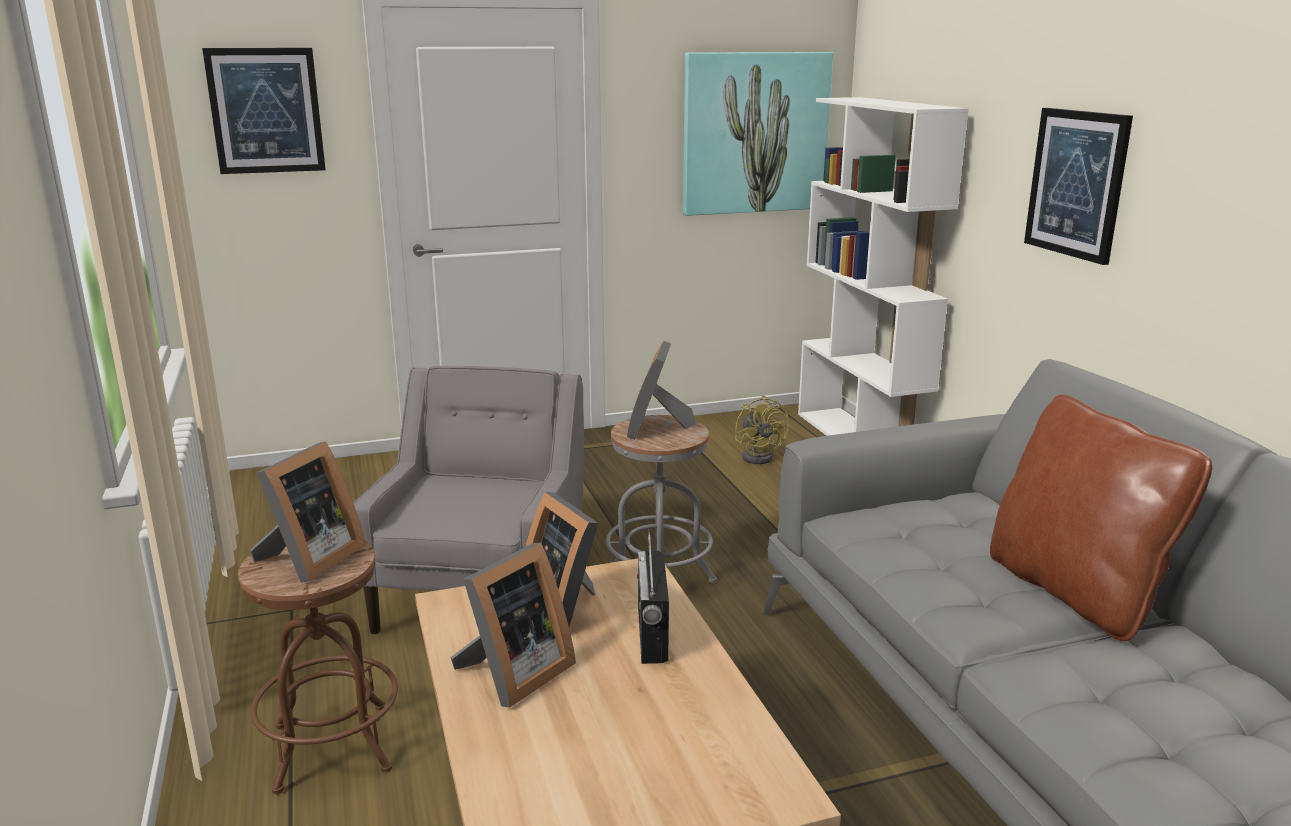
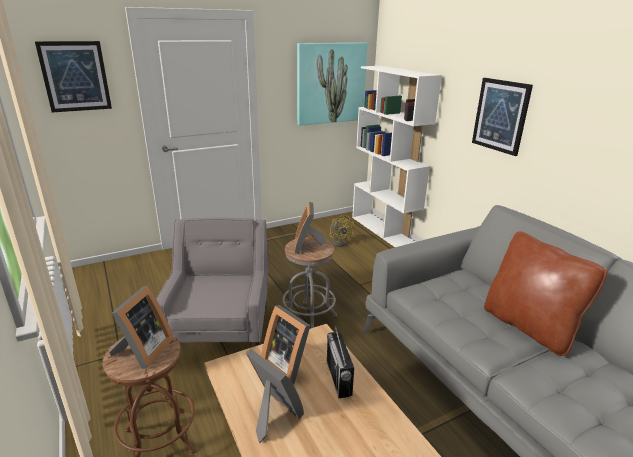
camera: 10 degrees left, 5 degrees up
(513, 675) = (272, 414): picture frame -> picture frame turned 75 degrees counterclockwise

